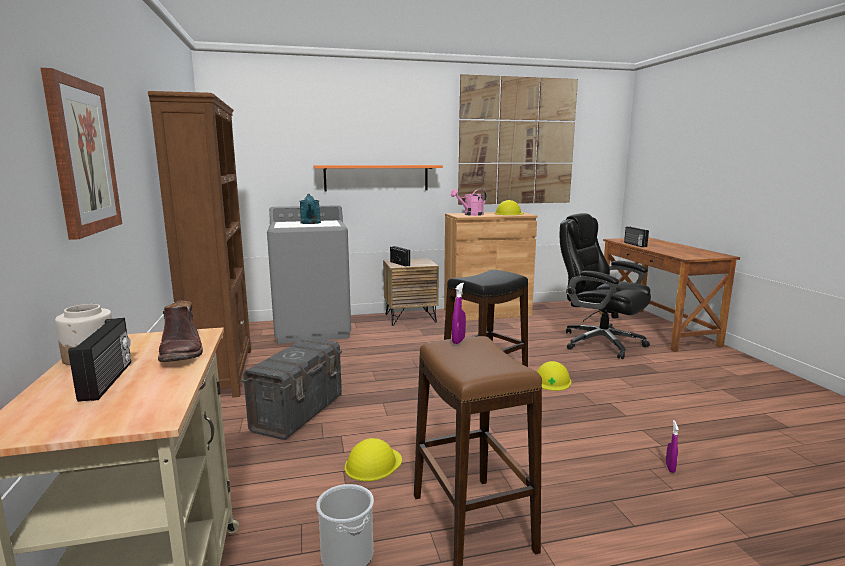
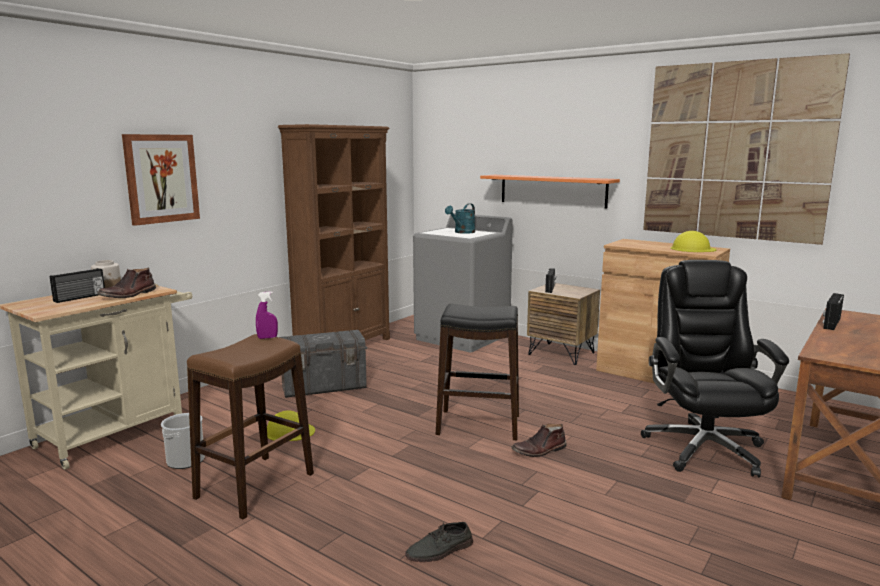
camera: 50 degrees right, 0 degrees up
(470, 214) = (637, 244): pink watering can -> none
(552, 381) = (539, 450): yellow hard hat -> brown boot
(670, 468) = (440, 550): purple spray bottle -> grey shoe

